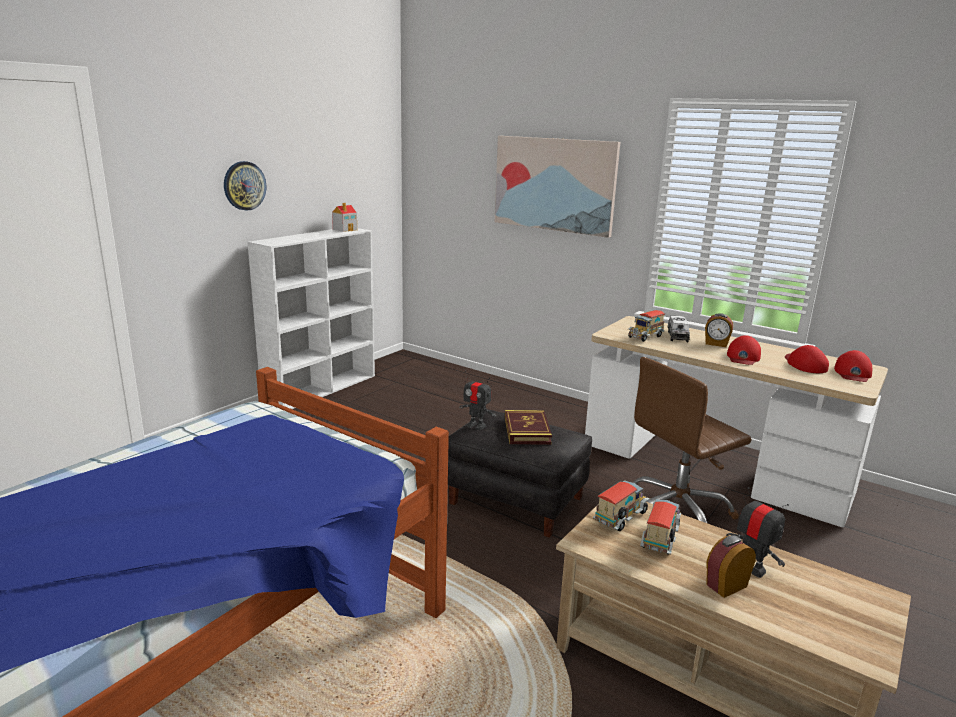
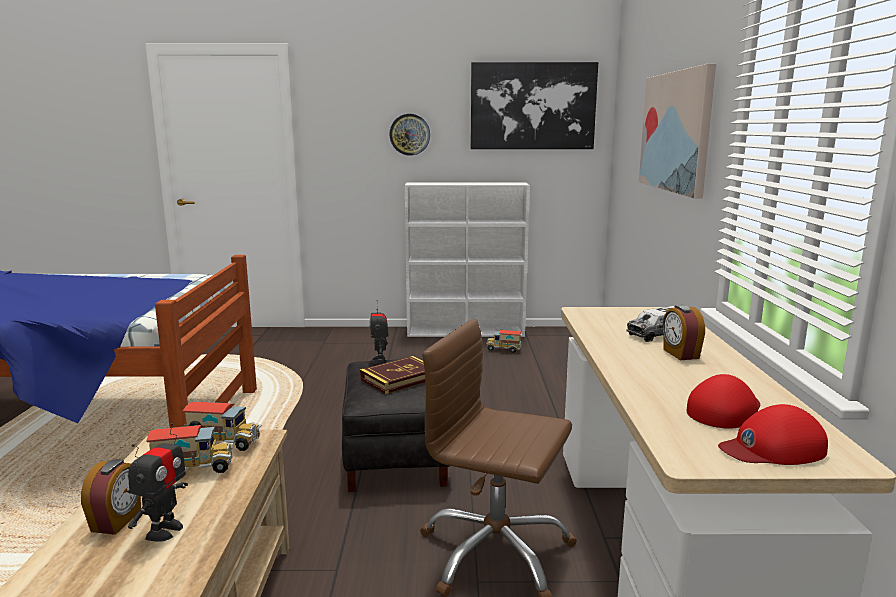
camera: 55 degrees right, 5 degrees down
(345, 229) = (510, 183): toy house -> none
(347, 149) = (532, 106): none -> picture
(645, 337) = (610, 324): toy truck -> toy truck (503, 350)
(725, 585) = (117, 521): alarm clock -> alarm clock turned 75 degrees clockwise
(743, 357) = (659, 373): red cap -> none

